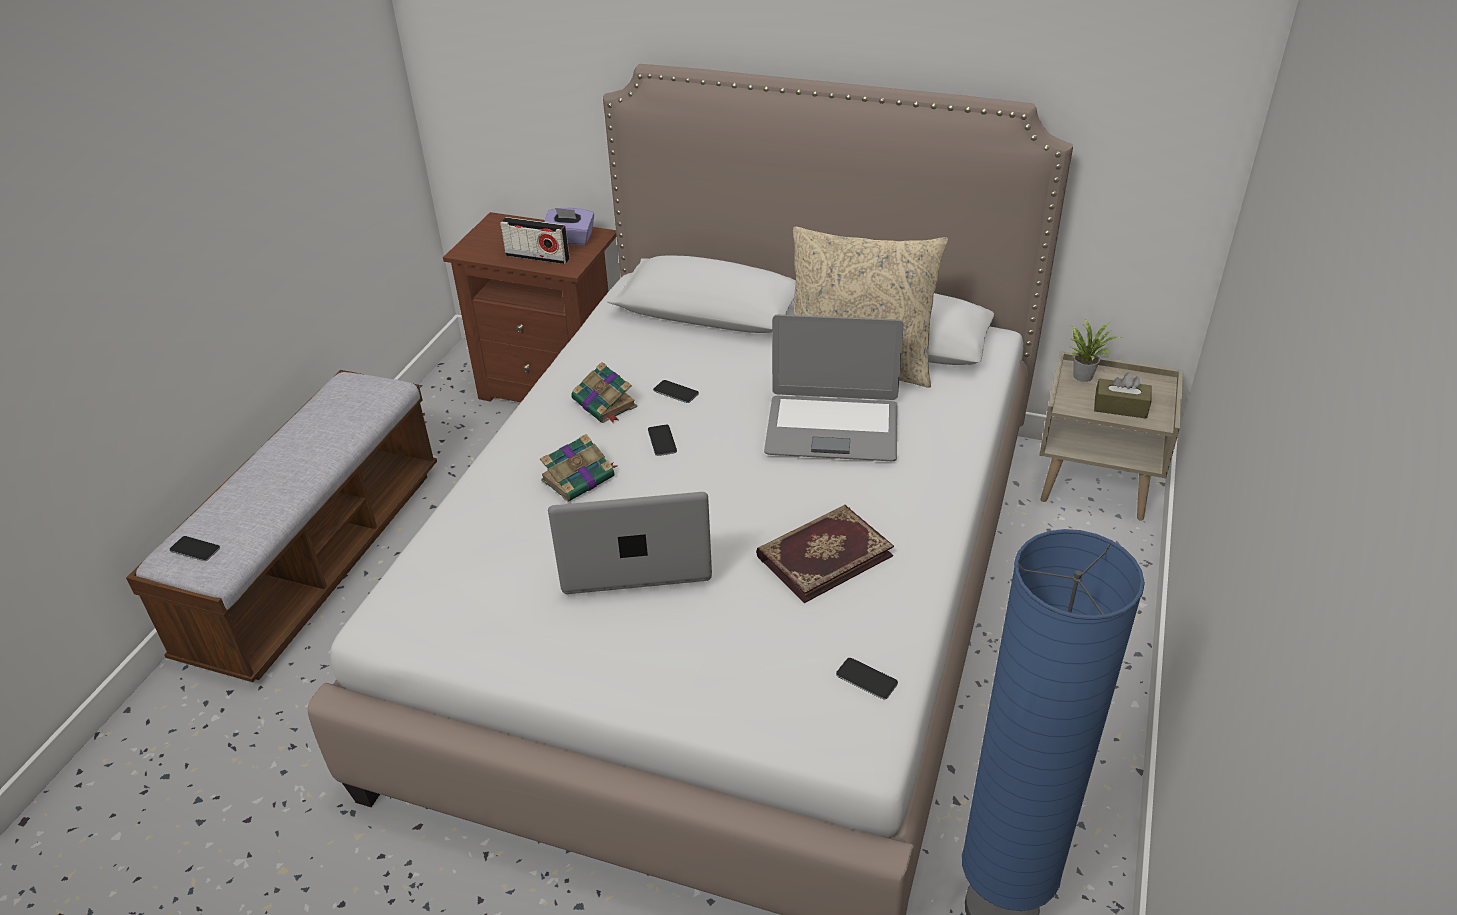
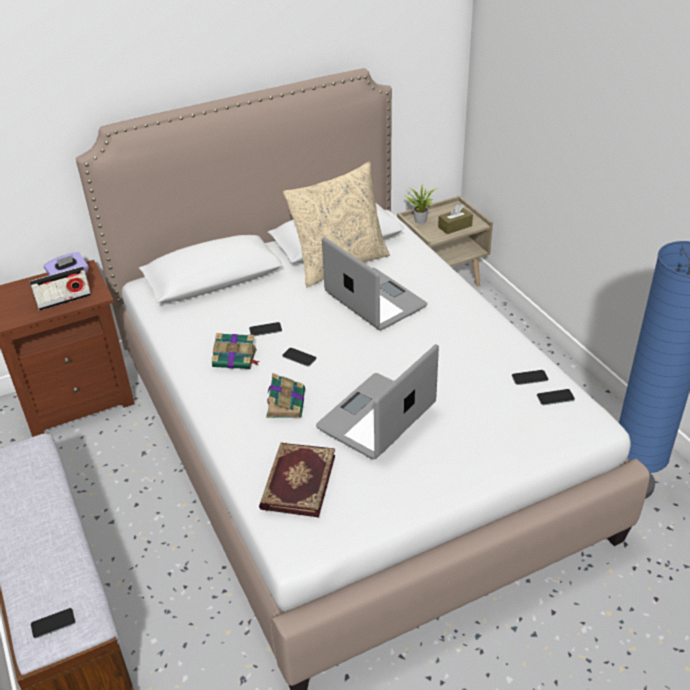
camera: 45 degrees left, 0 degrees up
(823, 555) = (459, 359): book -> book (297, 481)
(832, 429) = (374, 301): laptop -> laptop turned 90 degrees counterclockwise
(873, 633) = (529, 377): none -> phone

